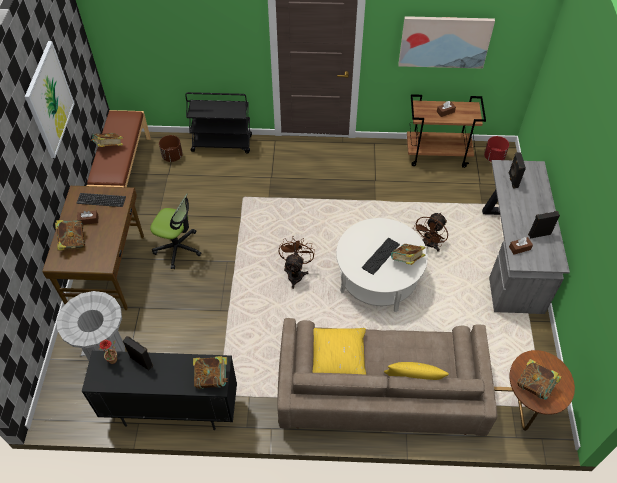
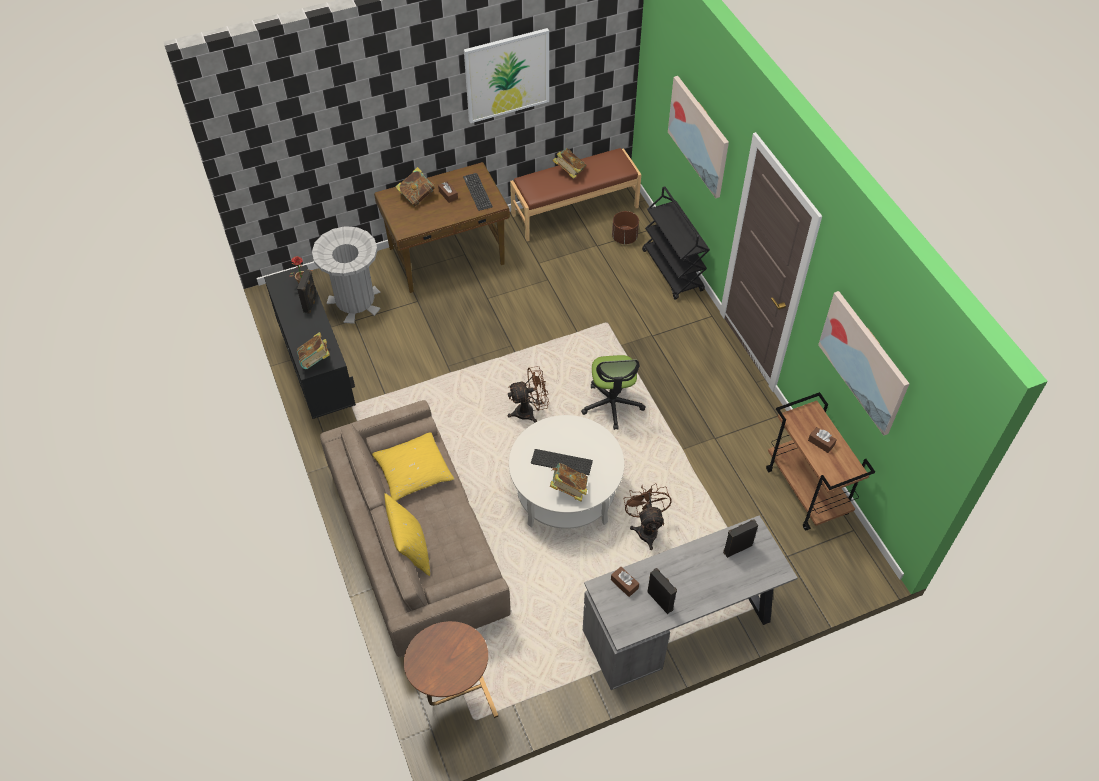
camera: 65 degrees right, 0 degrees up
(178, 248) = (505, 298): office chair -> office chair (612, 404)
(198, 32) = (699, 136): none -> picture
(429, 245) = (646, 528): brown fan -> brown fan turned 75 degrees clockwise
(494, 157) = (848, 559): red planter -> none
(535, 386) = (436, 652): book -> none

